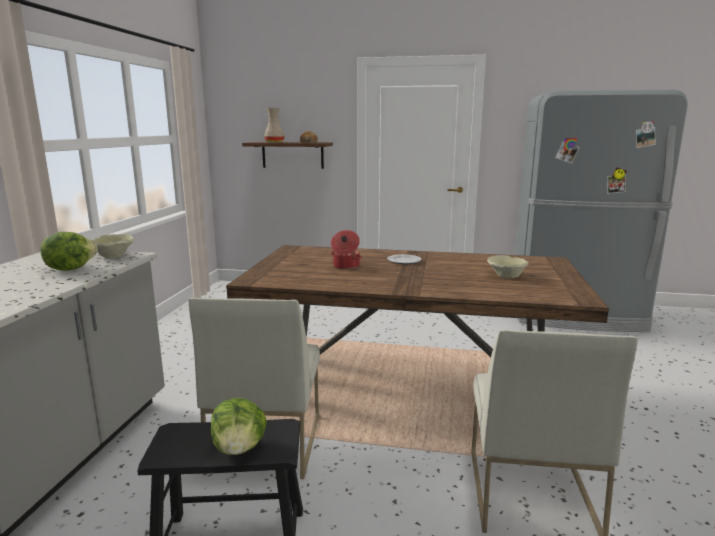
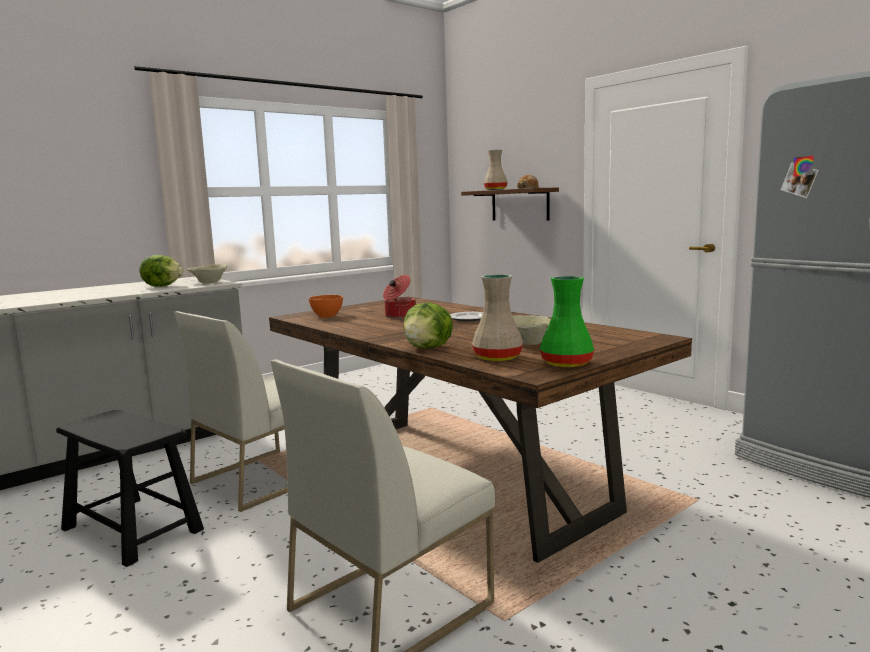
camera: 40 degrees right, 5 degrees down
(239, 448) = (115, 434): lettuce -> lettuce (429, 348)
(282, 275) = (327, 316): none -> orange bowl
(528, 292) = (497, 358): none -> beige vase
(572, 288) = (566, 363): none -> green vase

